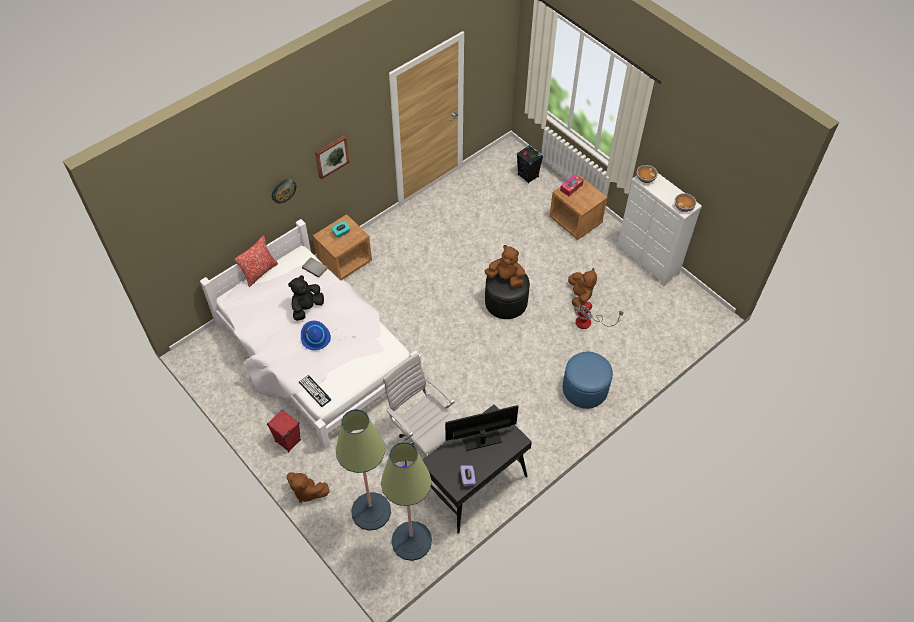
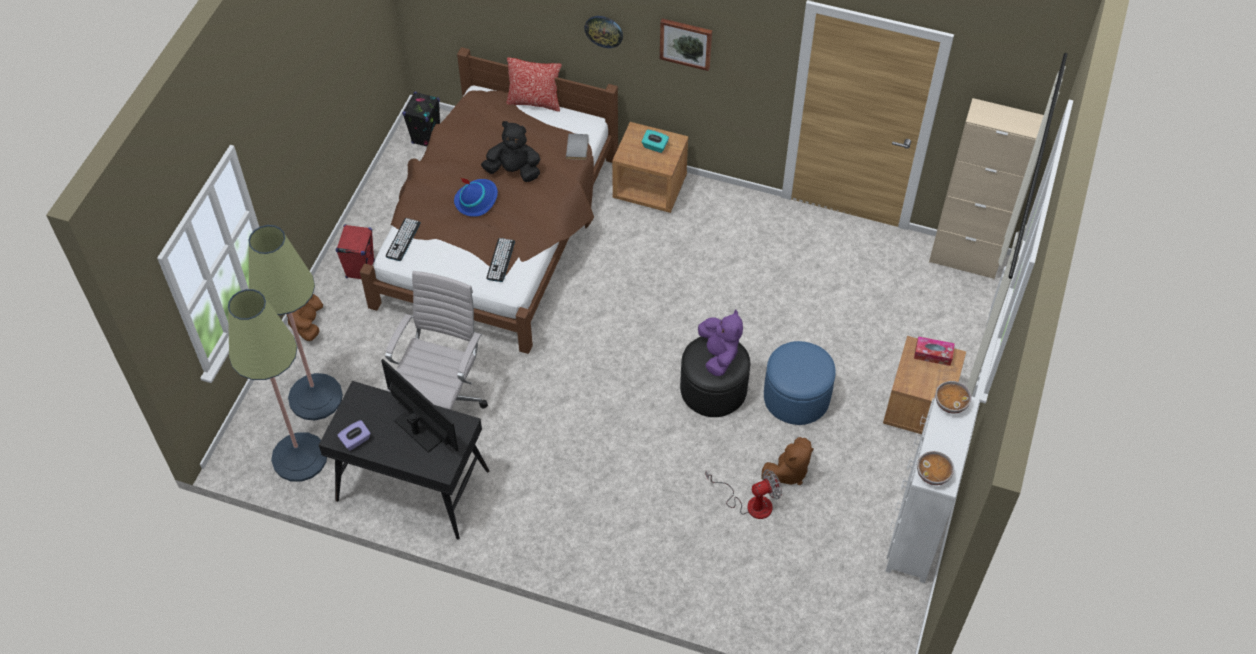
camera: 60 degrees right, 0 degrees up
(316, 353) = (496, 232): white bed -> brown bed
(371, 346) = (500, 260): none -> keyboard
(498, 154) = (964, 259): none -> beige cabinet
(506, 278) = (719, 355): brown plush toy -> purple plush toy
(528, 176) = (954, 312): black speaker -> black speaker (426, 138)
(585, 389) = (635, 547): blue ottoman -> blue ottoman (796, 397)
(589, 322) = (750, 503): fan -> fan turned 150 degrees clockwise

